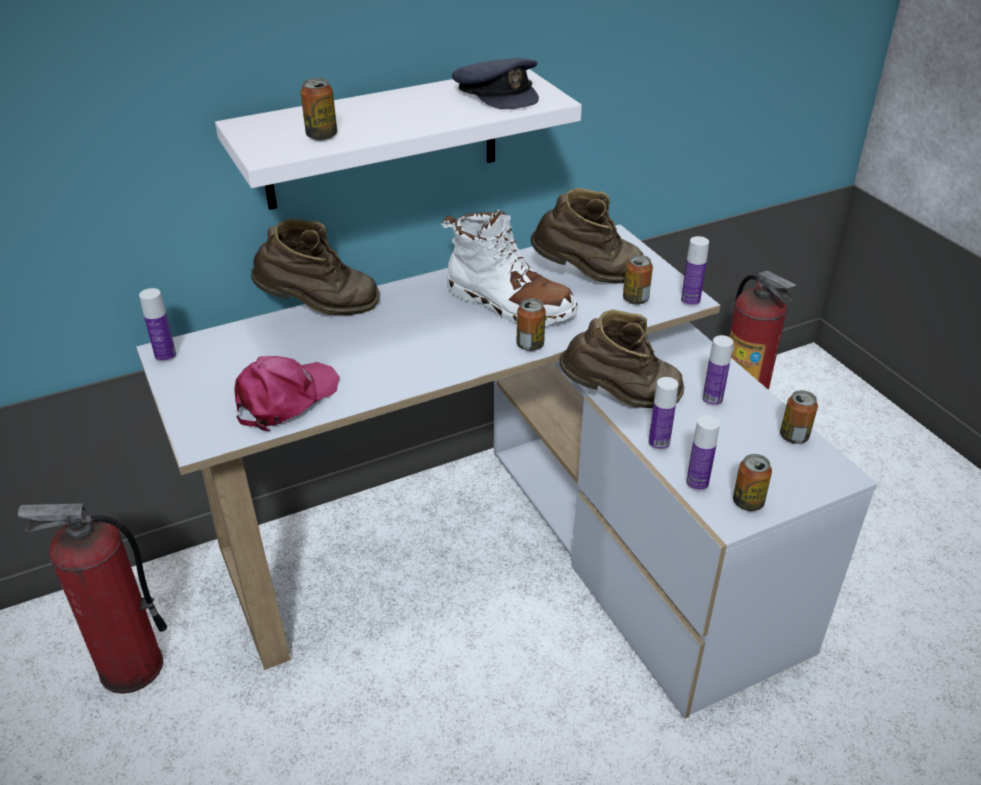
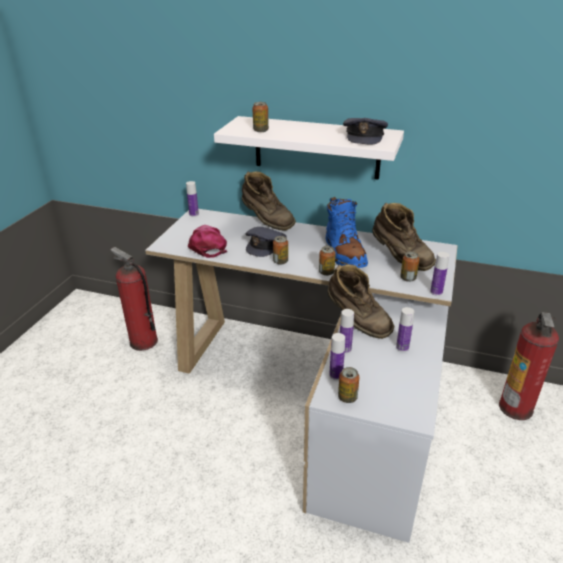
camera: 45 degrees right, 5 degrees down
(285, 398) = (207, 245): pink cap -> pink cap turned 105 degrees counterclockwise
(380, 349) = (265, 245): none -> grey cap
(509, 304) = (344, 253): white boot -> blue boot
(794, 436) = (420, 387): can -> can (280, 261)

